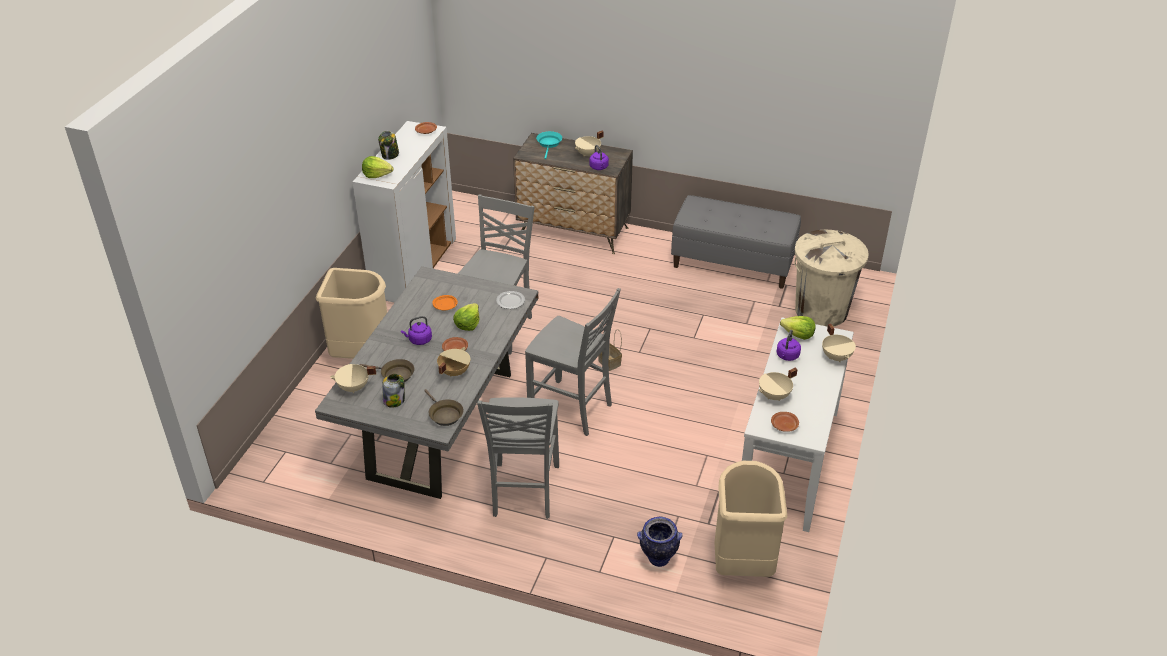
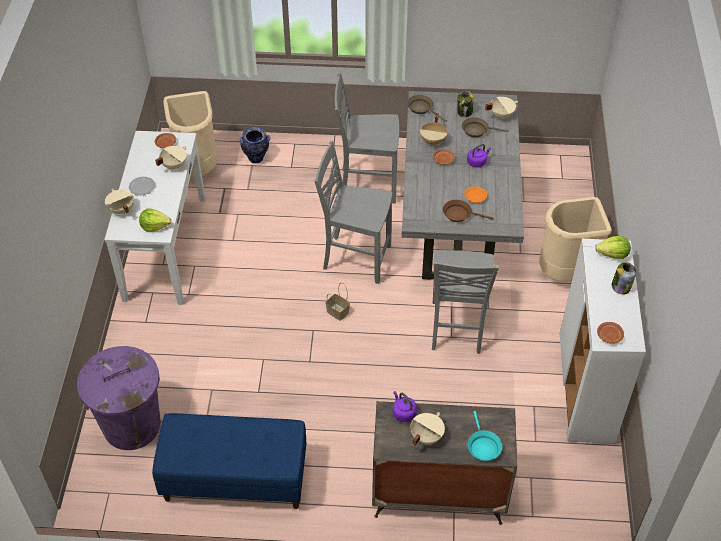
camera: 165 degrees right, 10 degrees up
(468, 324) = (446, 184): lettuce -> none
(471, 294) = (459, 214): none -> brown frying pan
(510, 301) = (421, 213): plate -> plate (142, 186)
(524, 491) = (367, 184): grey chair -> grey chair turned 75 degrees counterclockwise
(733, 263) = (234, 479): grey bench -> blue bench
(787, 356) = (164, 202): purple kettle -> none
(821, 311) = (131, 425): beige trash can -> purple trash can

